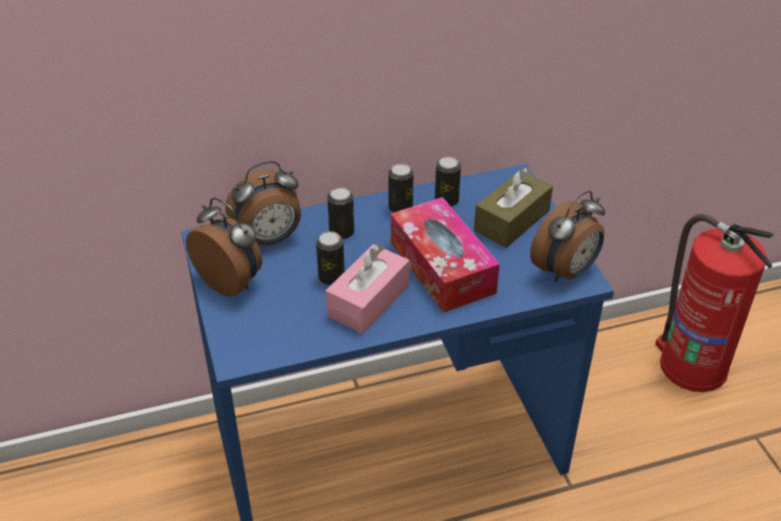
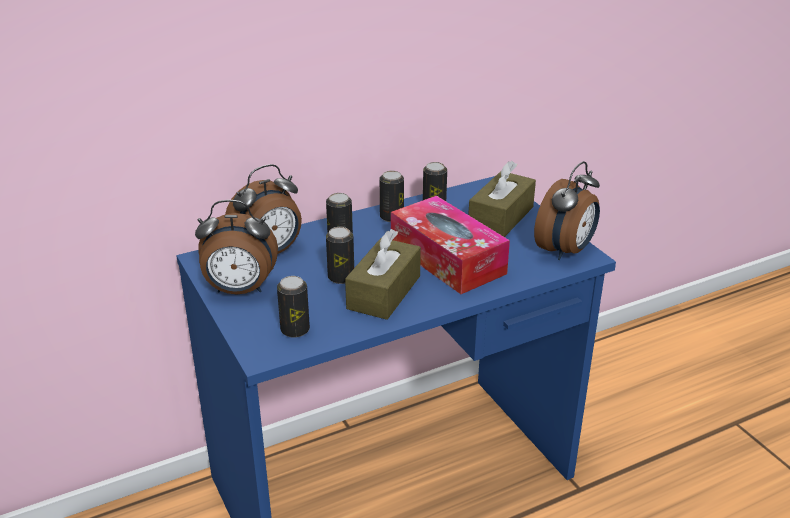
camera: 10 degrees left, 10 degrees down
(231, 281) = (240, 290): alarm clock -> alarm clock turned 150 degrees clockwise
(273, 335) = (295, 330): none -> can
(368, 301) = (384, 292): pink tissue box -> brown tissue box
(691, 365) = (659, 370): fire extinguisher -> none

